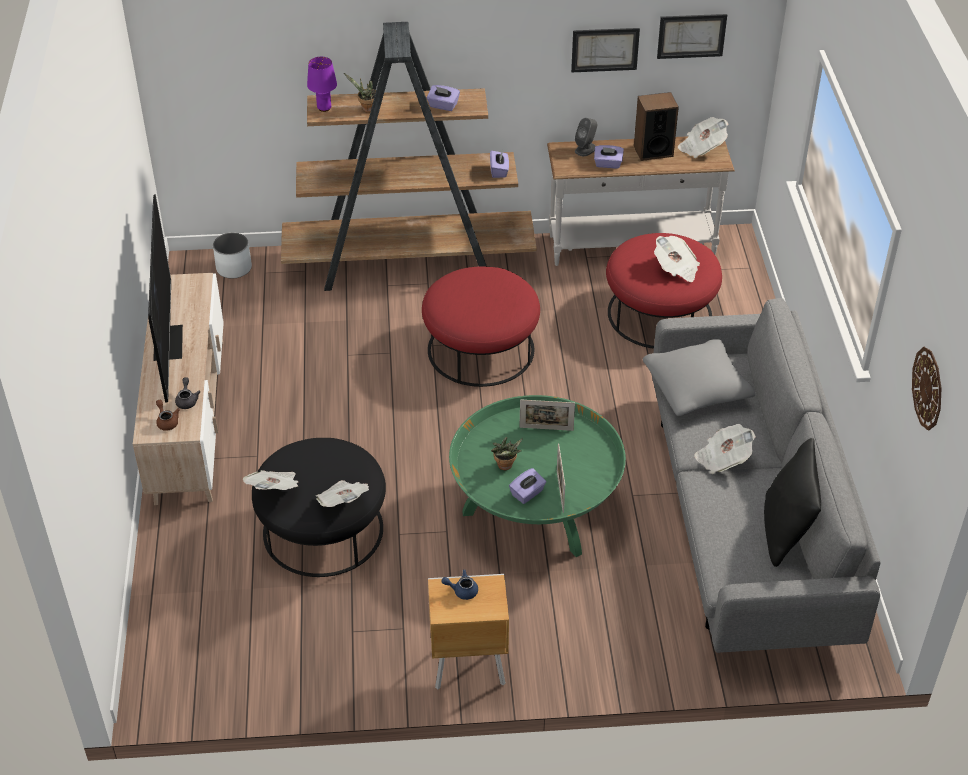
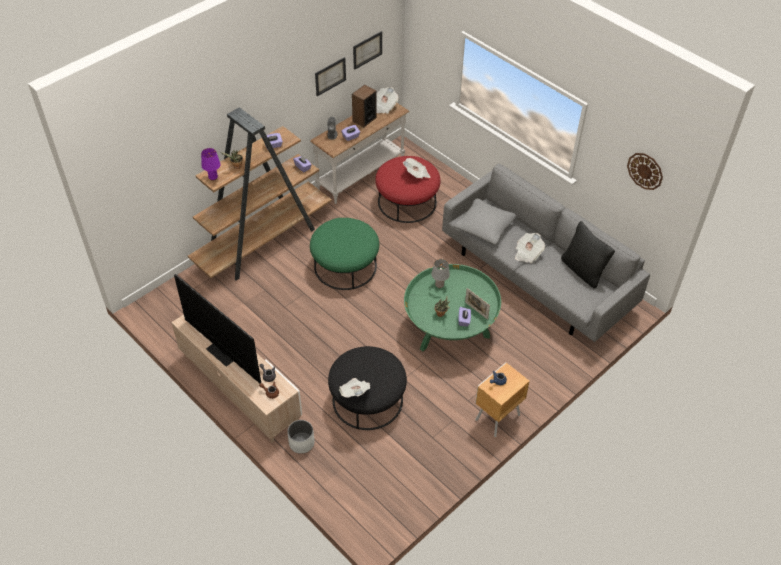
camera: 40 degrees left, 5 degrees up
(234, 268) = (173, 295): white planter -> white planter (301, 443)
(343, 502) = (392, 377): newspaper -> none
(481, 349) = (345, 266): red ottoman -> green ottoman
(546, 429) = (439, 285): picture frame -> grey table lamp

